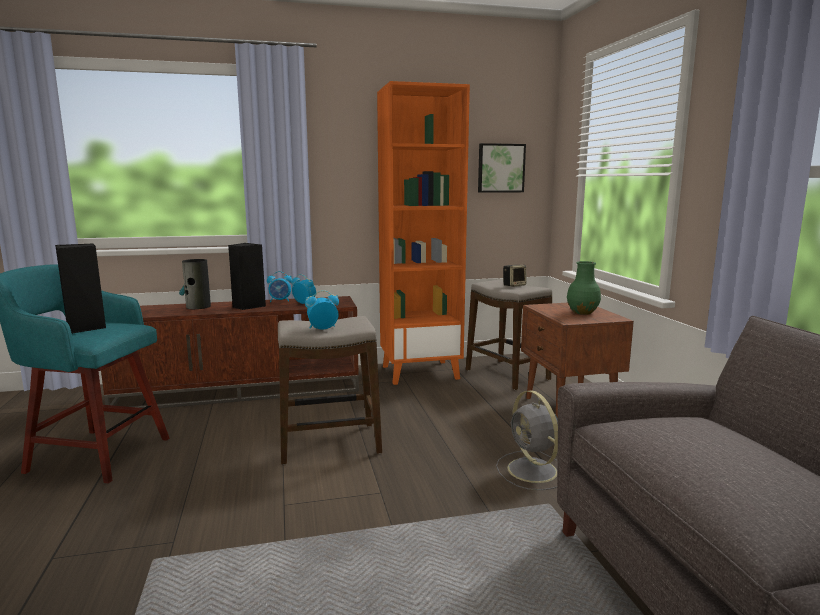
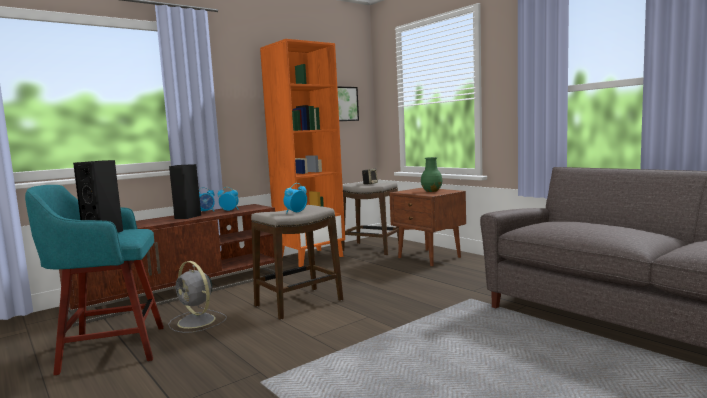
camera: 25 degrees left, 5 degrees down
(198, 306) = (141, 222): vase -> none
(533, 471) = (445, 288): grey fan -> grey fan (197, 321)

